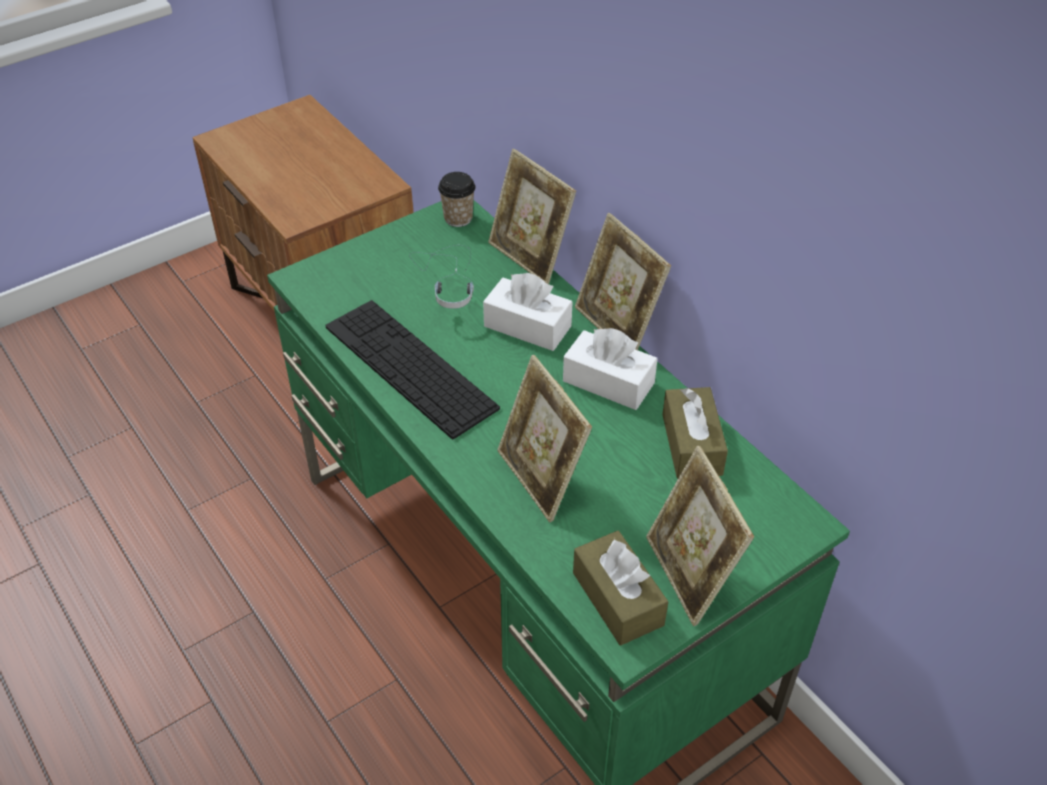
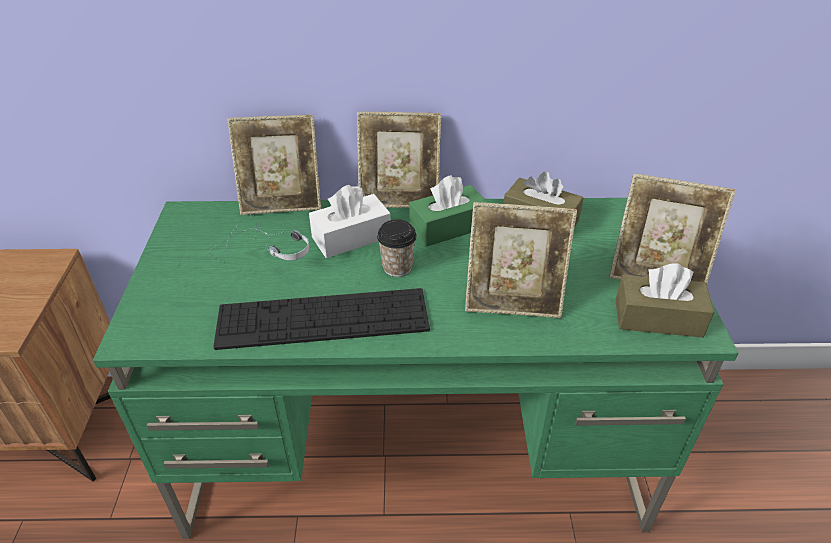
camera: 55 degrees left, 5 degrees down
(458, 218) = (192, 217): cup -> cup (397, 267)
(608, 382) = (448, 227): white tissue box -> green tissue box

